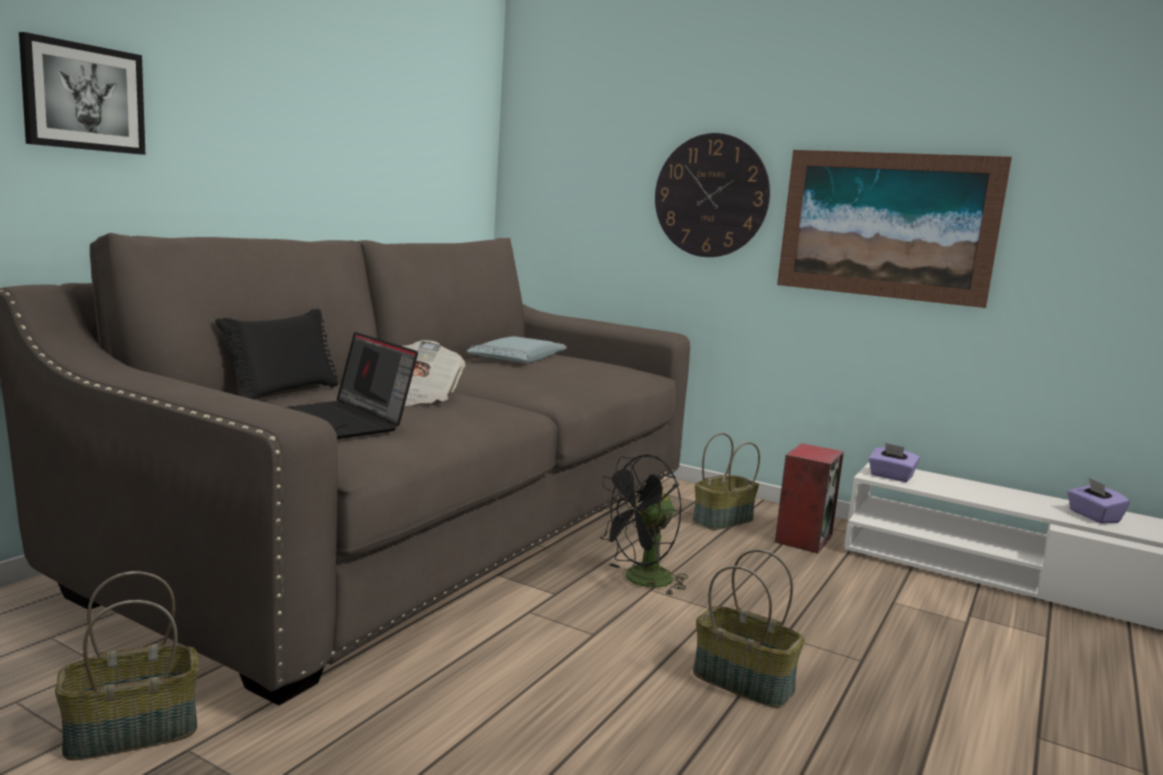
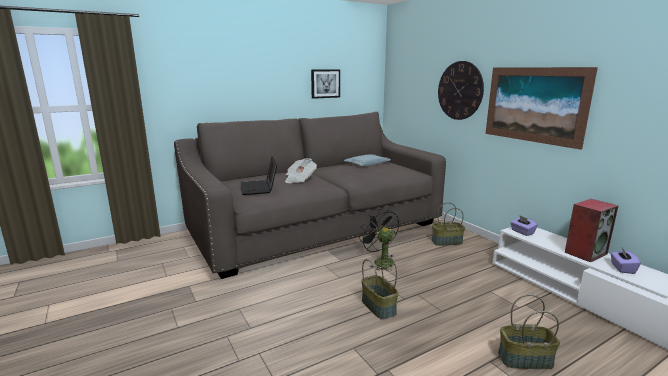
camera: 30 degrees right, 5 degrees up
(83, 97) = (201, 77): picture -> picture (325, 83)
(130, 734) = (179, 278): basket -> basket (525, 360)
(282, 394) = (257, 176): black pillow -> none
(640, 581) = (380, 261): black fan -> black fan turned 60 degrees clockwise
(803, 538) = (478, 255): speaker -> speaker (585, 253)

